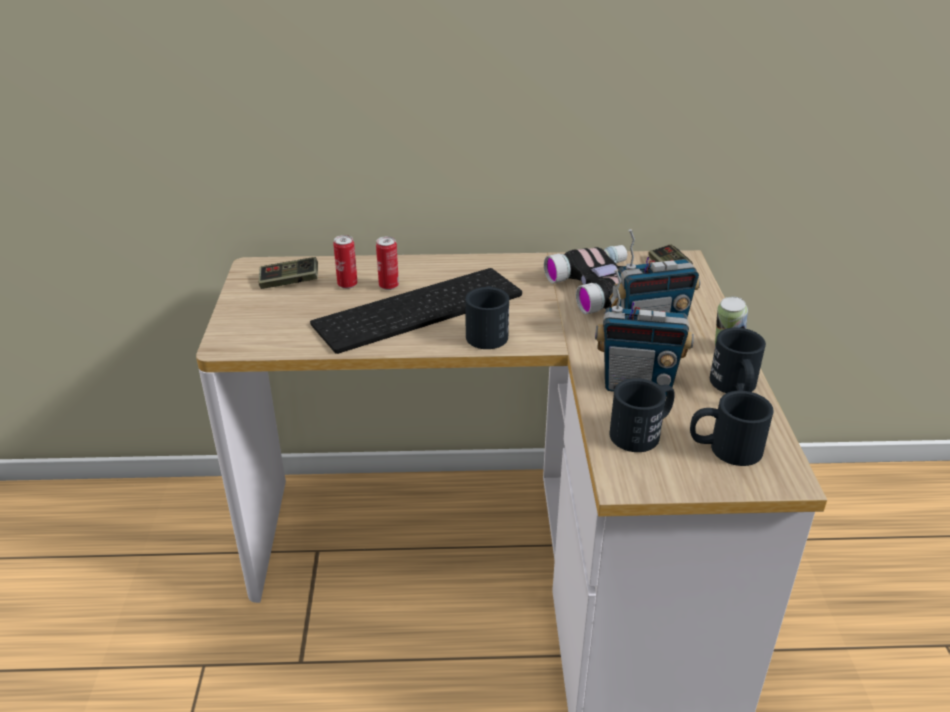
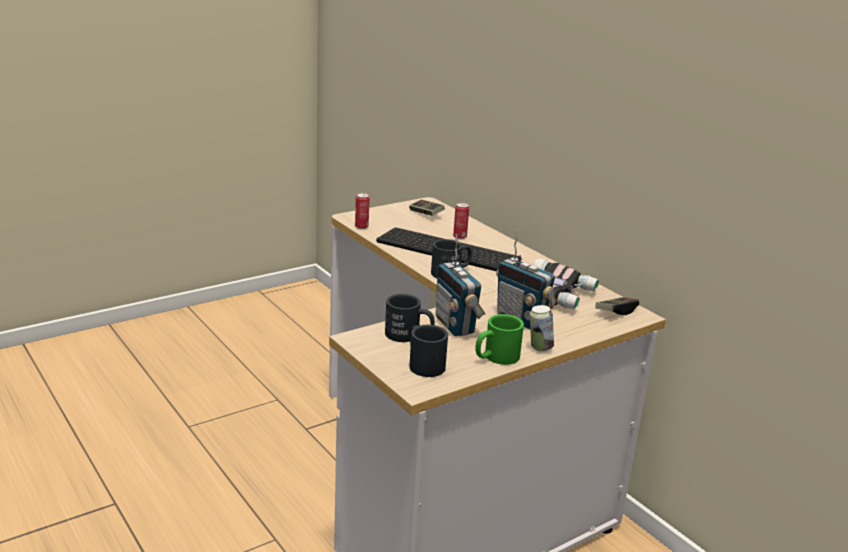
camera: 55 degrees right, 10 degrees down
(347, 285) = (445, 227): can -> can (361, 227)
(735, 388) = (495, 357): black mug -> green mug

